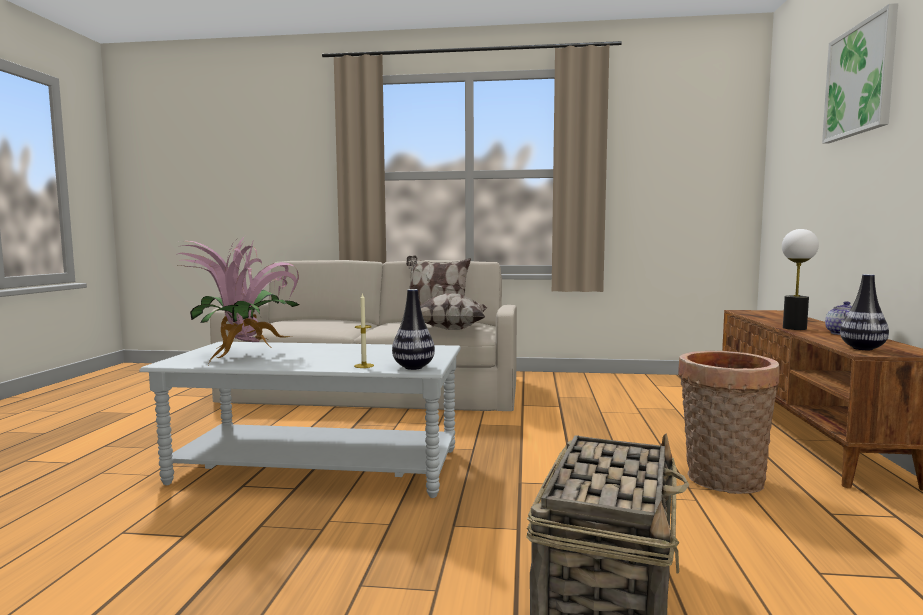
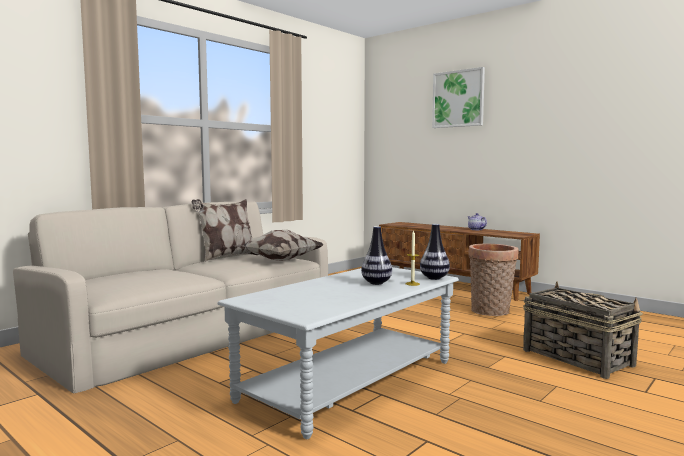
camera: 55 degrees left, 0 degrees up
(247, 356) = (321, 299): potted plant -> none
(794, 328) = (452, 229): table lamp -> none
(862, 348) = (511, 234): vase -> vase (376, 283)

